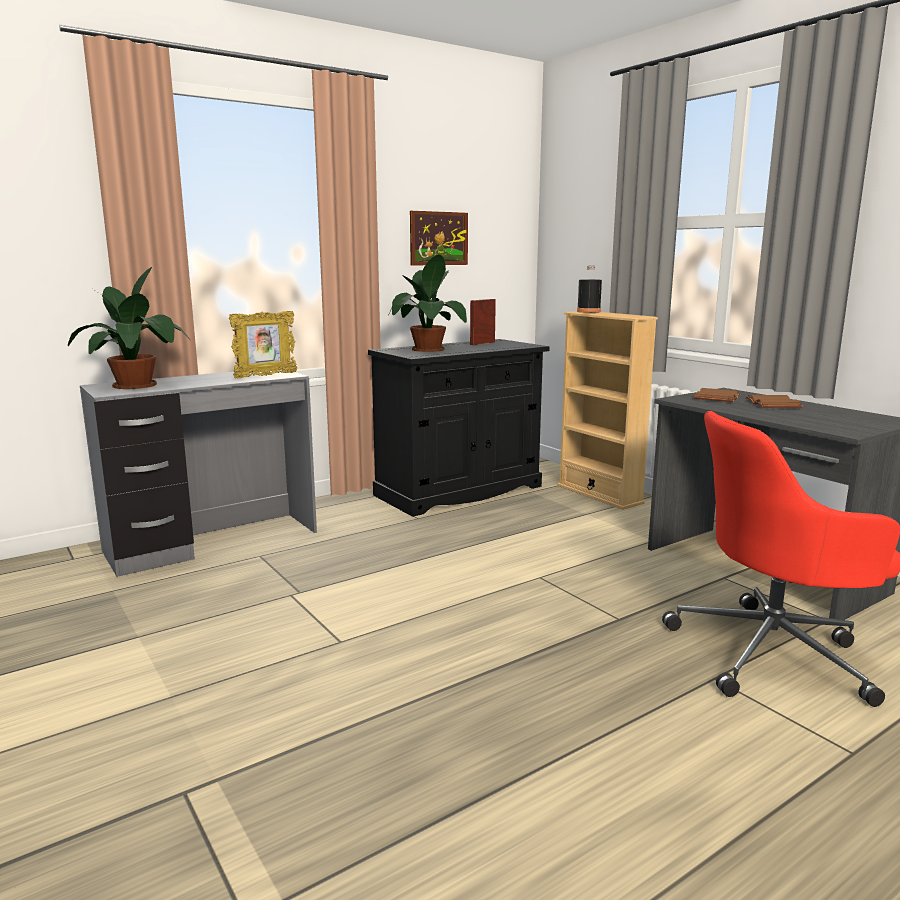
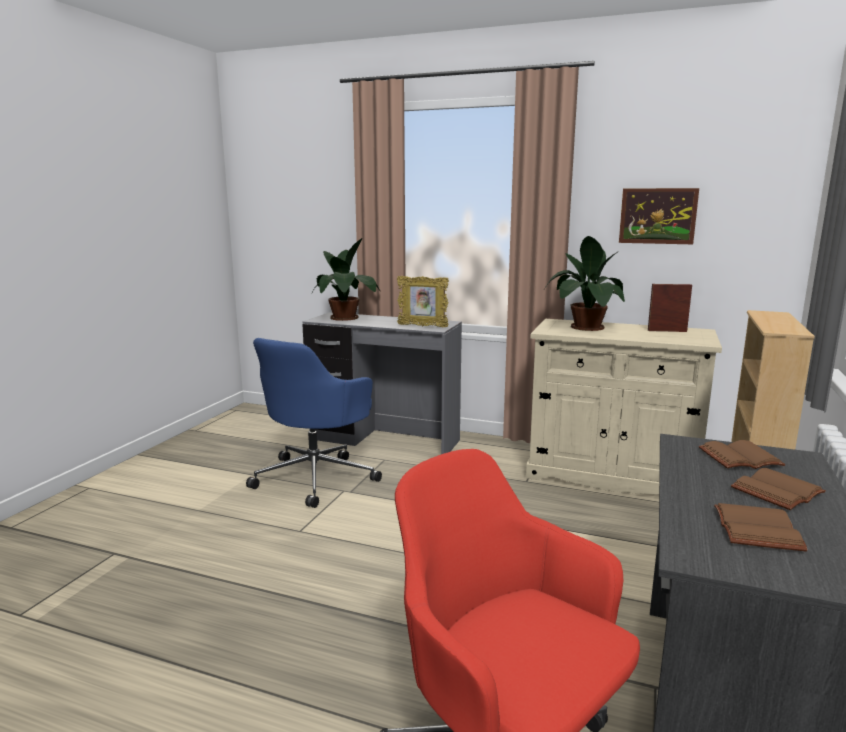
camera: 55 degrees right, 0 degrees up
(229, 600) = (316, 477): none -> blue office chair
(459, 491) = (611, 475): black cabinet -> beige cabinet
(588, 311) = (772, 314): black bottle -> none
(822, 417) = (760, 530): none -> brown book

